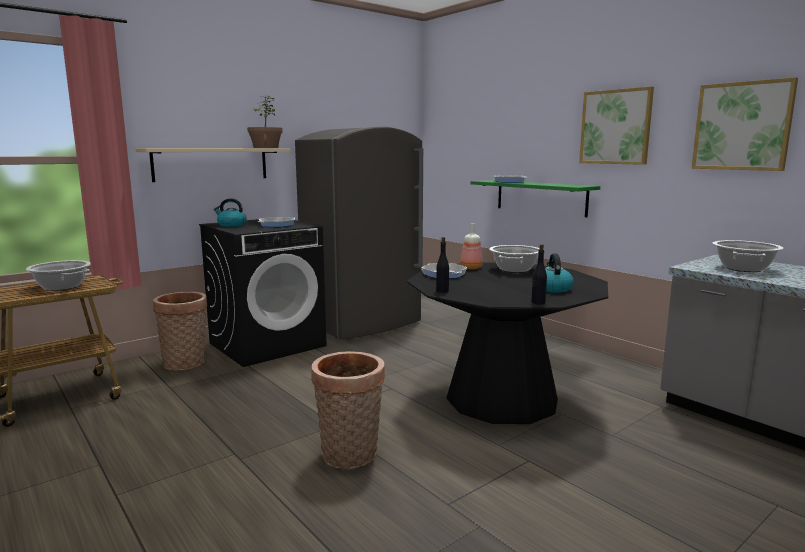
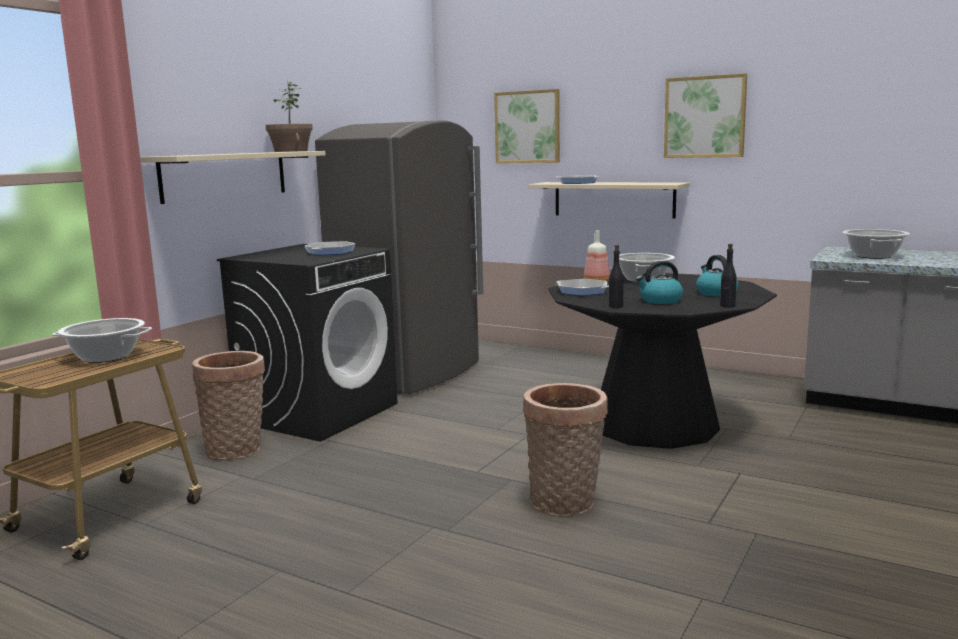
camera: 20 degrees left, 0 degrees up
(231, 225) = (269, 257): kettle -> kettle (660, 300)
(540, 197) = (613, 199): green shelf -> beige shelf
(742, 126) = (844, 115): picture -> picture (527, 127)

